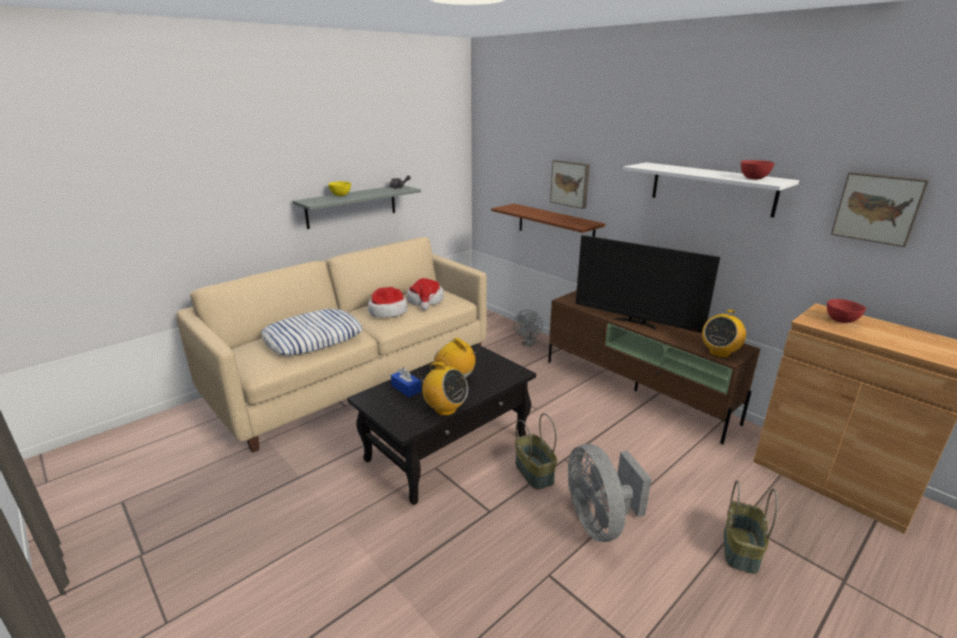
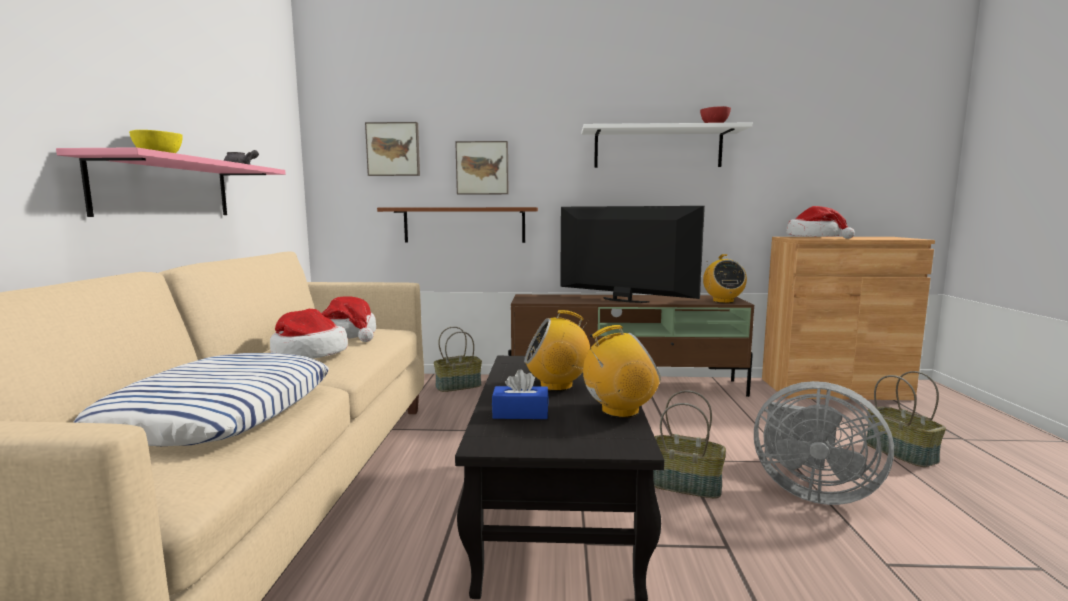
camera: 45 degrees left, 15 degrees down
(352, 206) = (165, 188): grey shelf -> pink shelf
(528, 343) = (458, 386): grey fan -> basket
(636, 323) = (623, 300): television -> television turned 135 degrees counterclockwise
(842, 321) = (814, 237): red bowl -> hat
(878, 208) = (800, 144): picture -> picture (393, 149)

